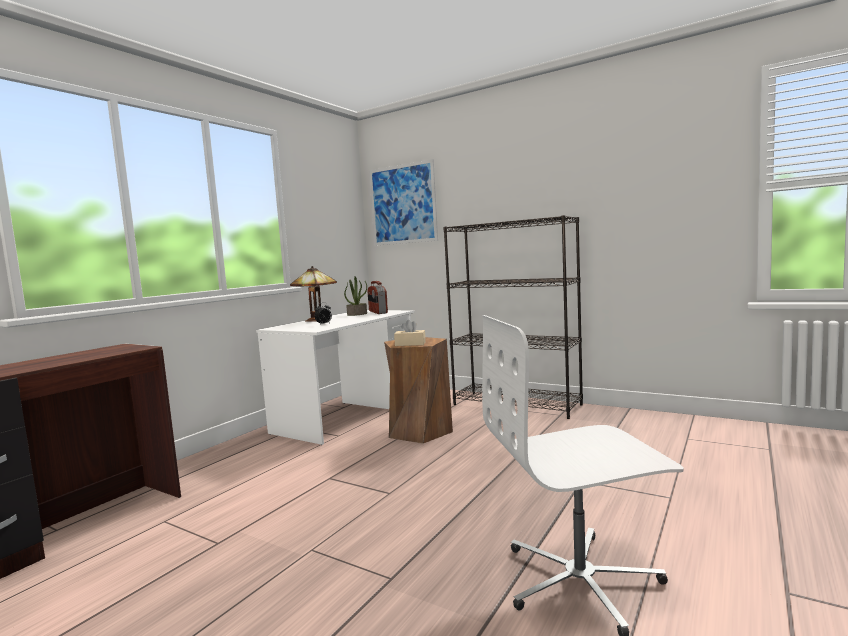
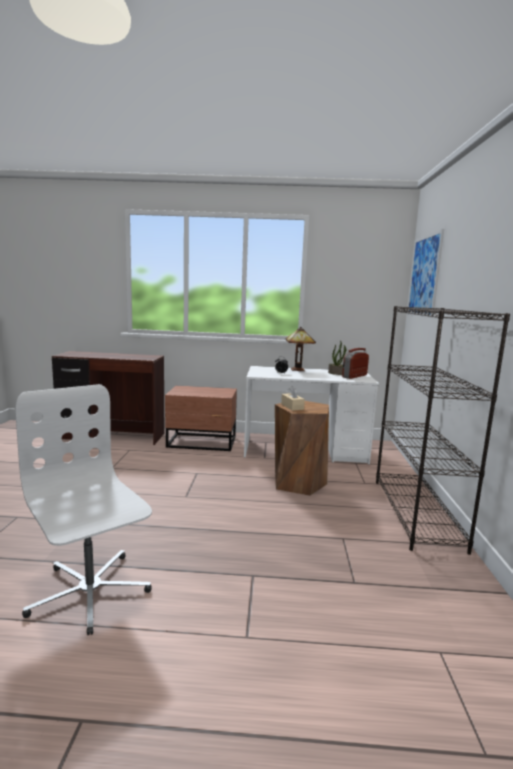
camera: 60 degrees right, 5 degrees up
(235, 462) = (202, 442): none -> brown nightstand

